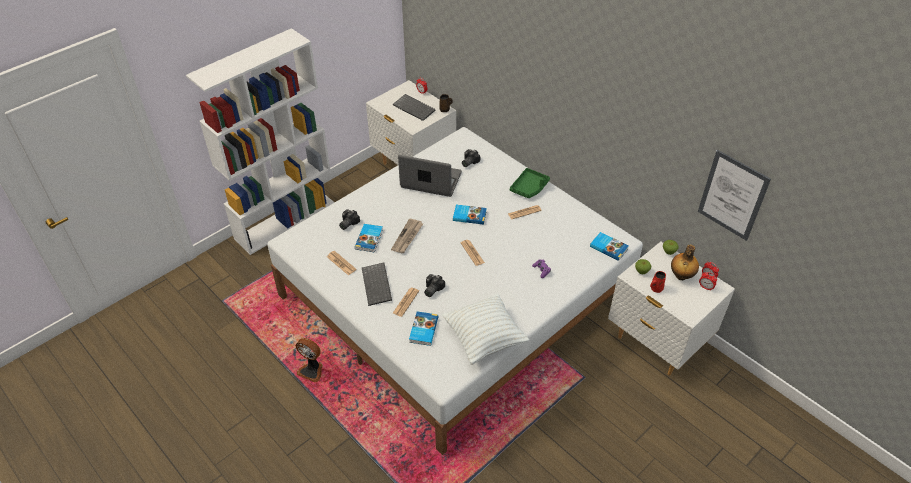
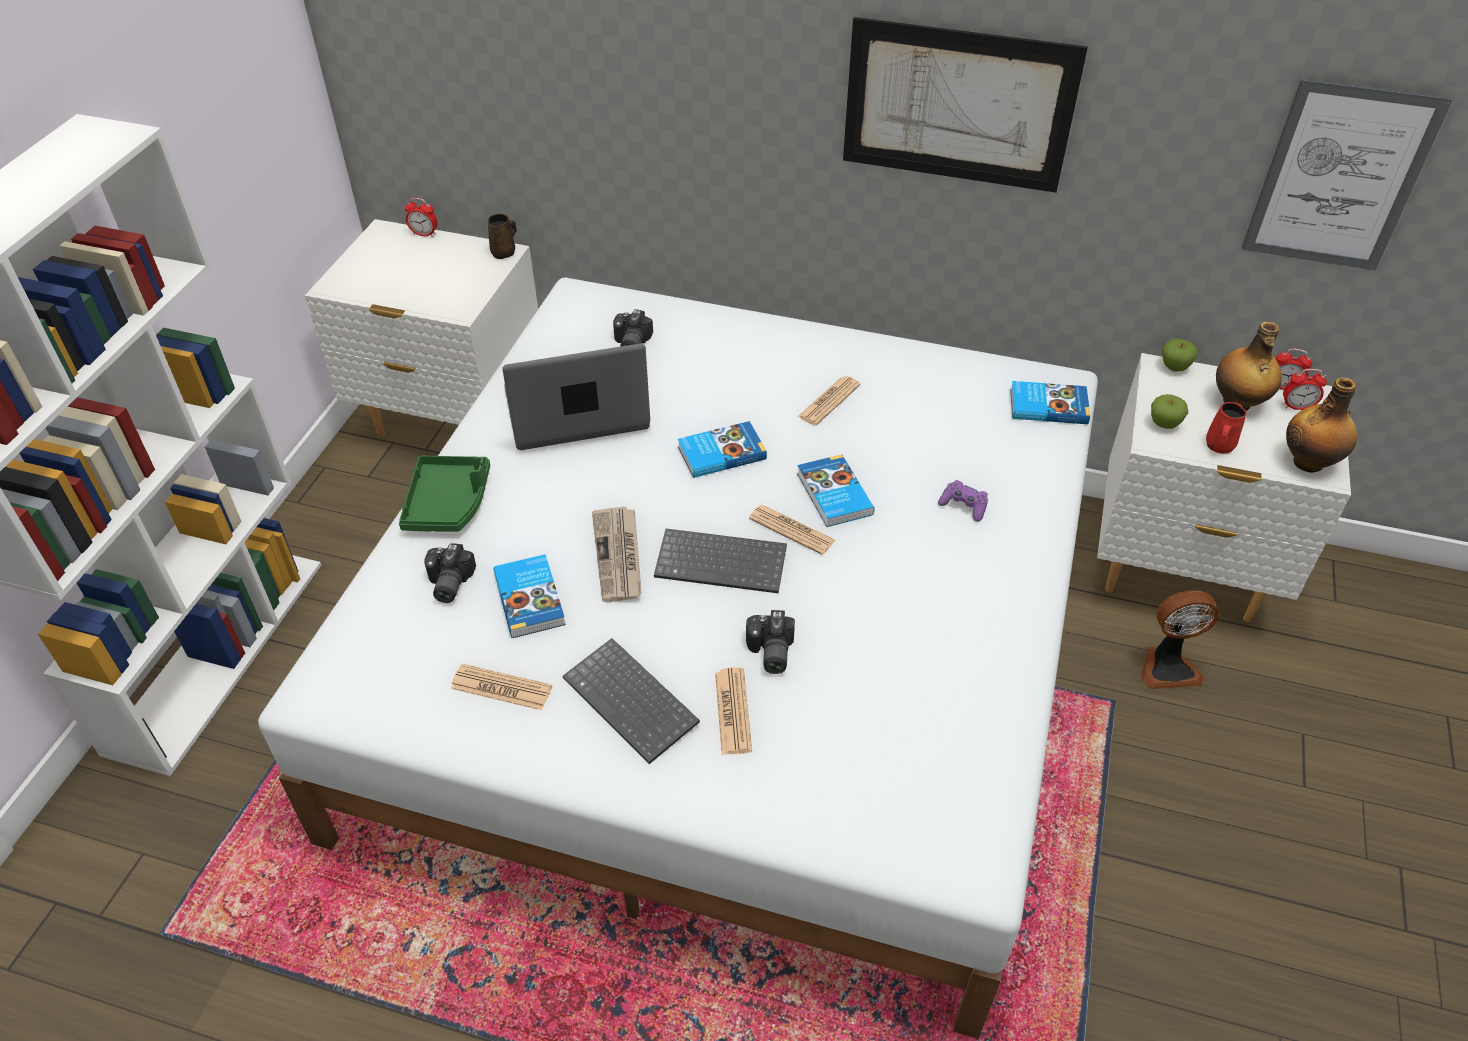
camera: 30 degrees left, 0 degrees up
(312, 370) = (525, 997): fan -> fan (1167, 667)
(415, 108) = (432, 270): keyboard -> keyboard (723, 562)
(423, 330) = (825, 760): book -> book (833, 495)
(484, 339) = (976, 713): white pillow -> none
(529, 188) = (798, 349): green tray -> green tray (448, 503)
(601, 113) = (958, 106): none -> picture
(687, 309) = (1309, 462): none -> bottle

